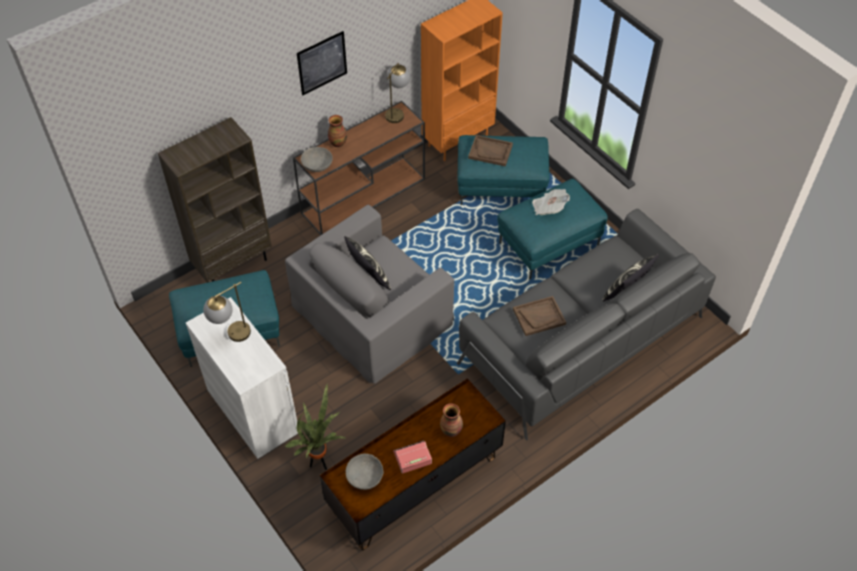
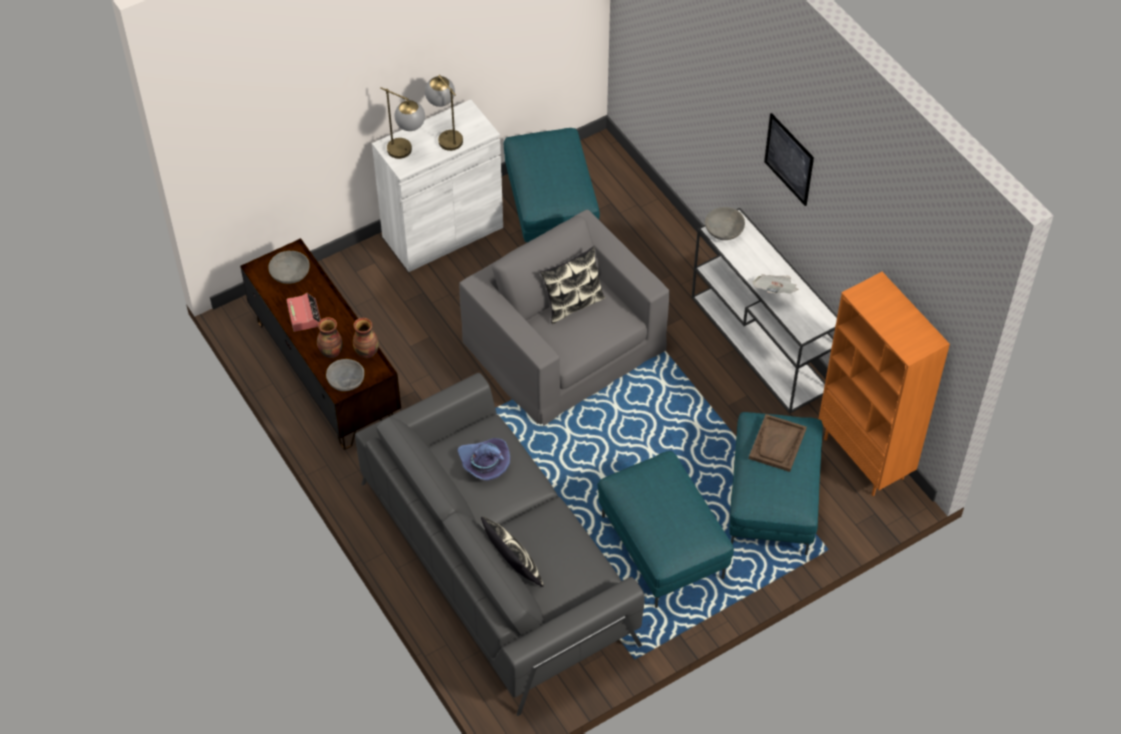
camera: 95 degrees right, 0 degrees up
(233, 264) = (652, 212): brown bookcase -> none
(320, 463) = (367, 289): potted plant -> none
(338, 143) = (763, 252): vase -> vase (367, 352)
(364, 195) = (761, 344): brown console table -> white console table
(397, 112) = (821, 317): table lamp -> table lamp (407, 153)
(482, 414) = (346, 382): none -> grey bowl
(539, 316) = (484, 464): brown tray -> purple hat
(549, 208) = (667, 500): newspaper -> newspaper (775, 291)

